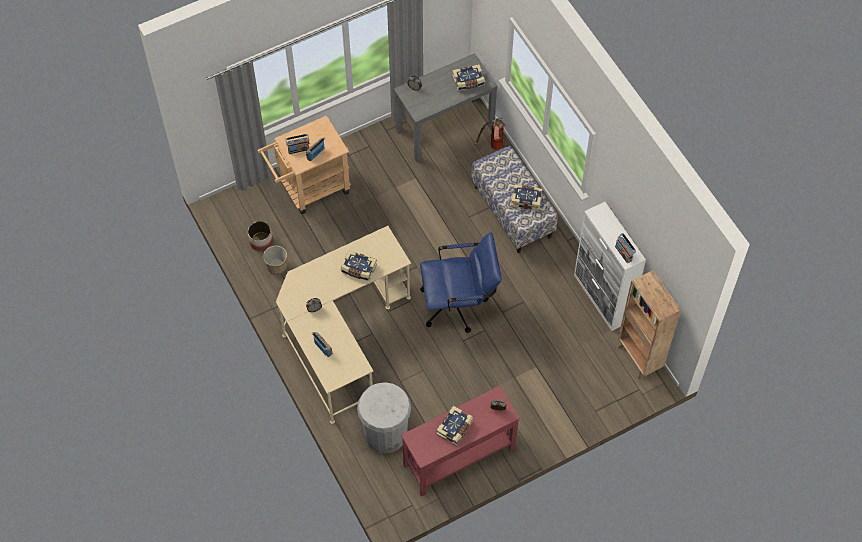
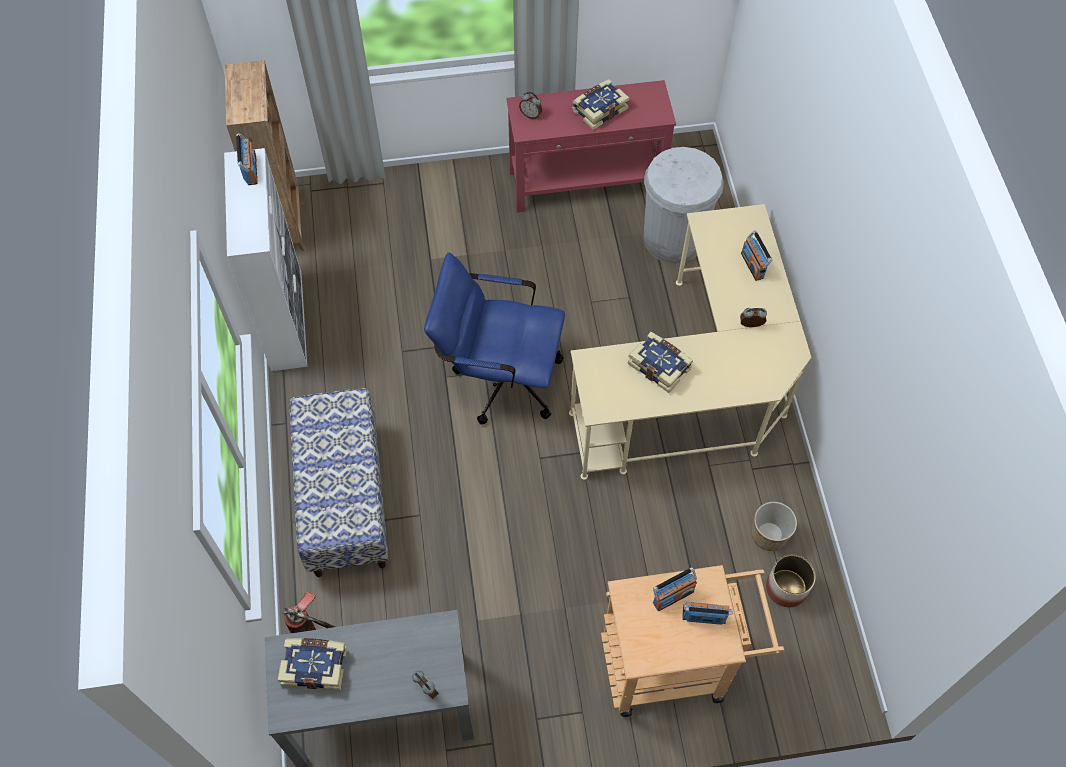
camera: 160 degrees left, 0 degrees up
(526, 199) = (325, 438): book -> none

